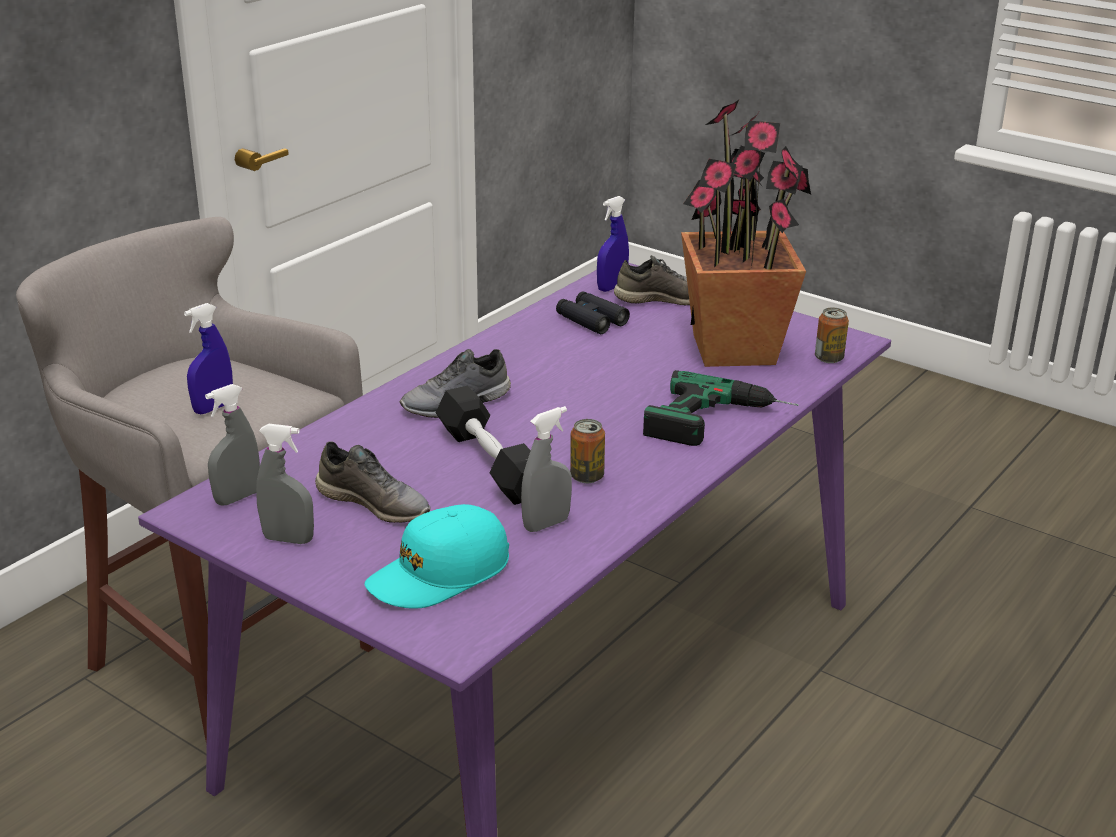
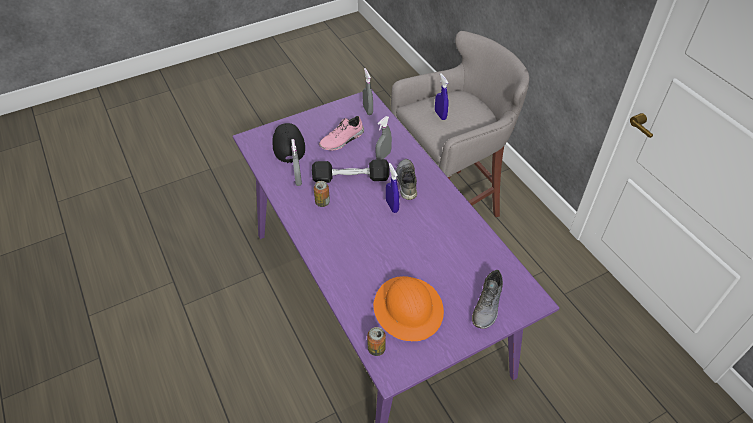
camera: 115 degrees right, 20 degrees up
(288, 539) = (333, 116): grey spray bottle -> grey spray bottle (383, 156)
(375, 503) = (342, 140): grey shoe -> pink shoe
(439, 574) = (288, 145): turquoise cap -> black cap
(591, 320) = (472, 260): black binoculars -> none
(612, 287) = (513, 286): blue spray bottle -> blue spray bottle (392, 206)
(721, 422) = (337, 266): power drill -> none
(735, 349) = (408, 309): potted plant -> orange hard hat

